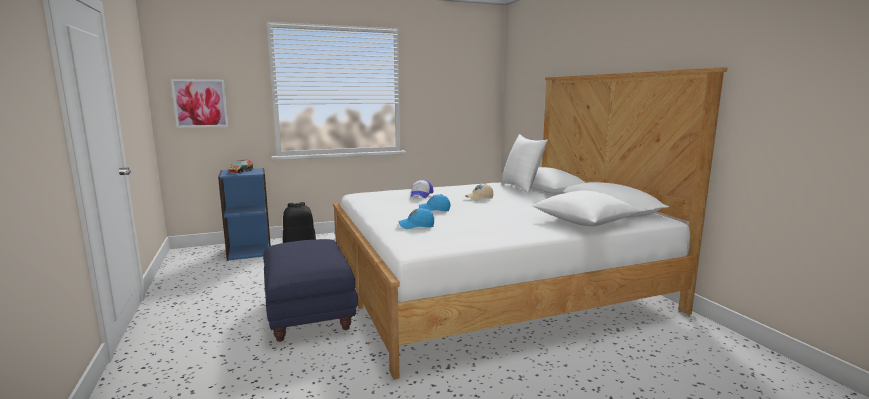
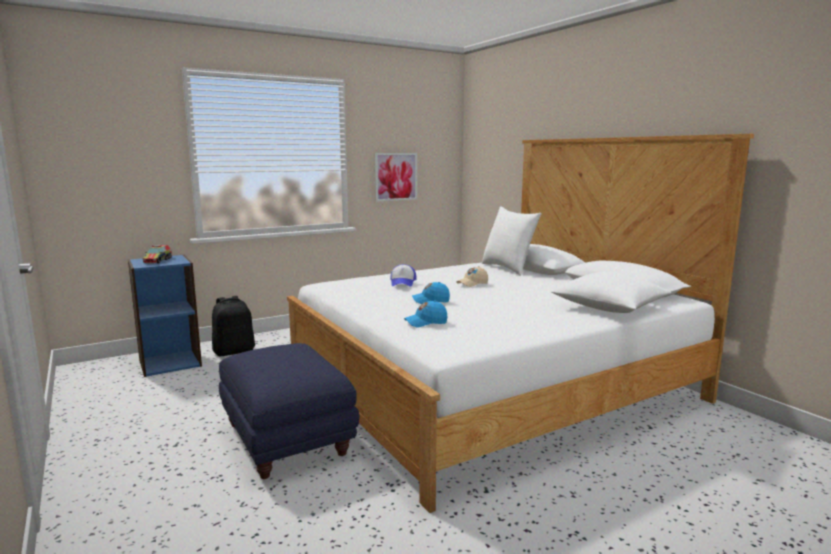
camera: 10 degrees left, 0 degrees up
(200, 103) = (95, 172): picture -> picture (395, 176)

